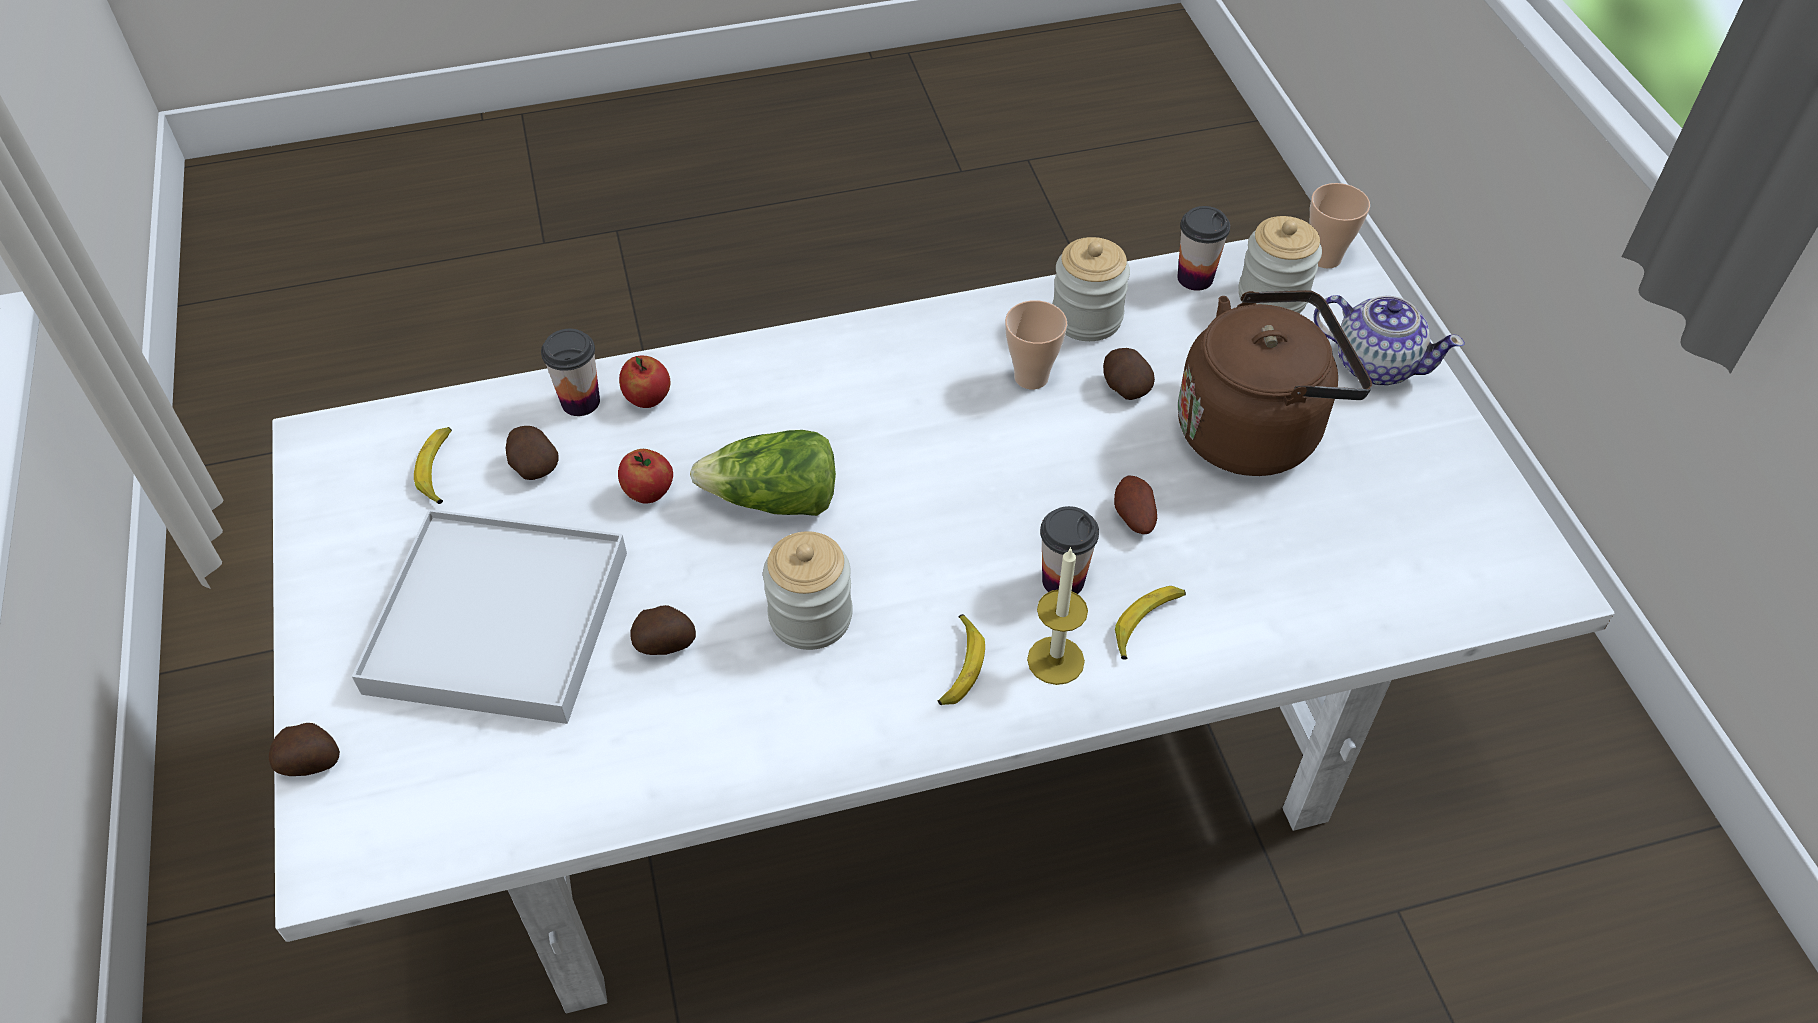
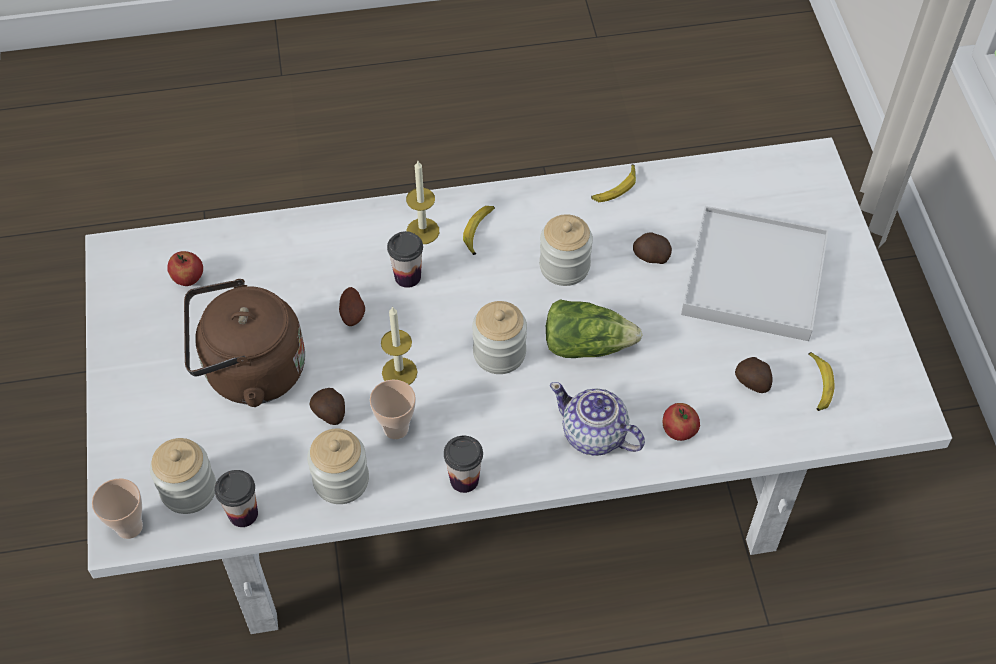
camera: 175 degrees left, 5 degrees up
(312, 762) = (840, 208): potato -> none
(580, 402) = (728, 433): cup -> cup (464, 479)
(649, 493) = (670, 356): apple -> apple (188, 279)
(903, 479) = (499, 353): none -> jar
(1043, 444) = (399, 372): none -> candle
(1147, 624) = (364, 247): banana -> banana (615, 188)
(1374, 363) = (140, 420): teapot -> teapot (594, 435)

